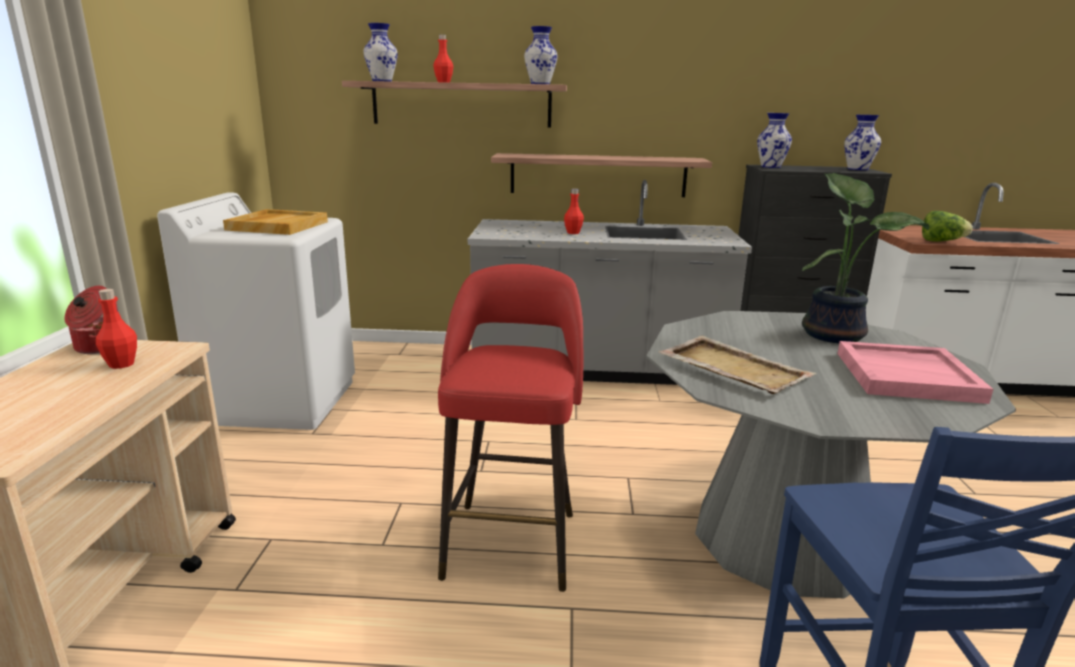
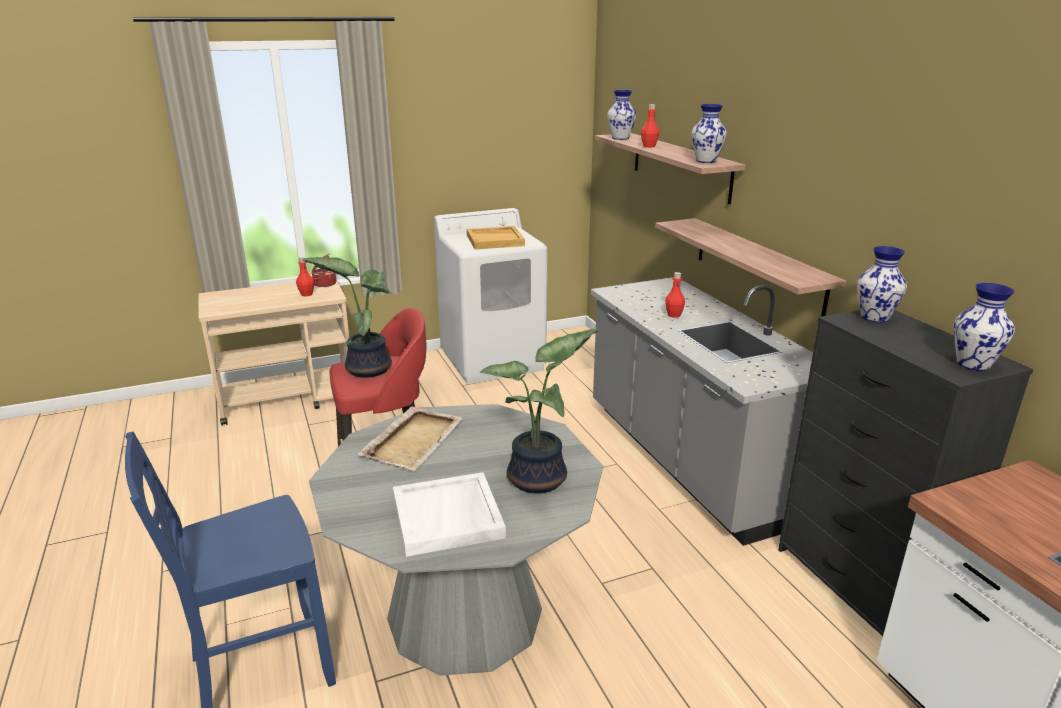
camera: 65 degrees right, 5 degrees up
(502, 364) = (367, 368): none -> potted plant
(907, 376) = (448, 517): pink tray -> white tray
(941, 241) = (977, 520): lettuce -> none

